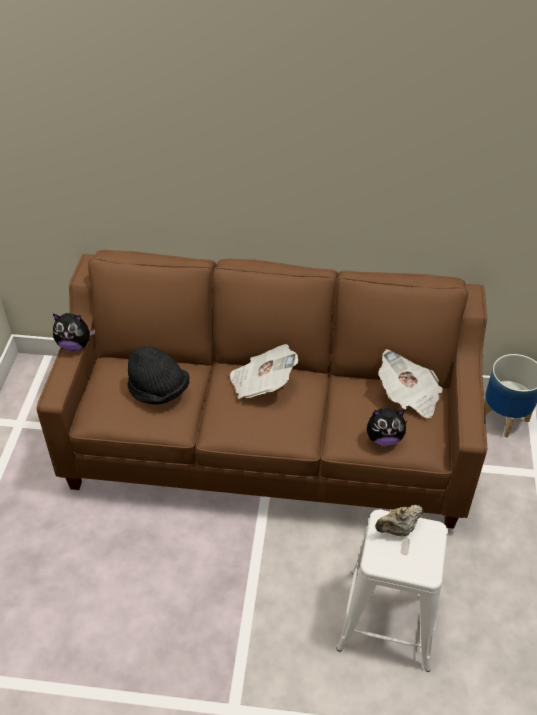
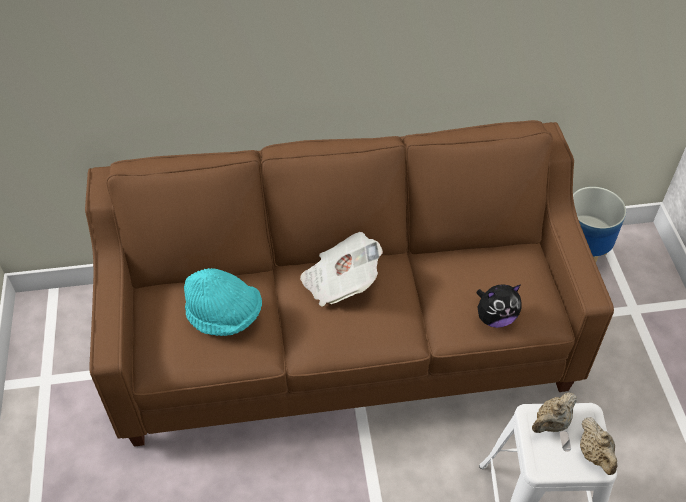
camera: 15 degrees left, 5 degrees up
(75, 345) = (110, 283): plush toy -> none
(158, 391) = (225, 316): black hat -> turquoise hat
(409, 394) = (504, 260): newspaper -> none
(427, 563) = (595, 455): none -> beige teapot

